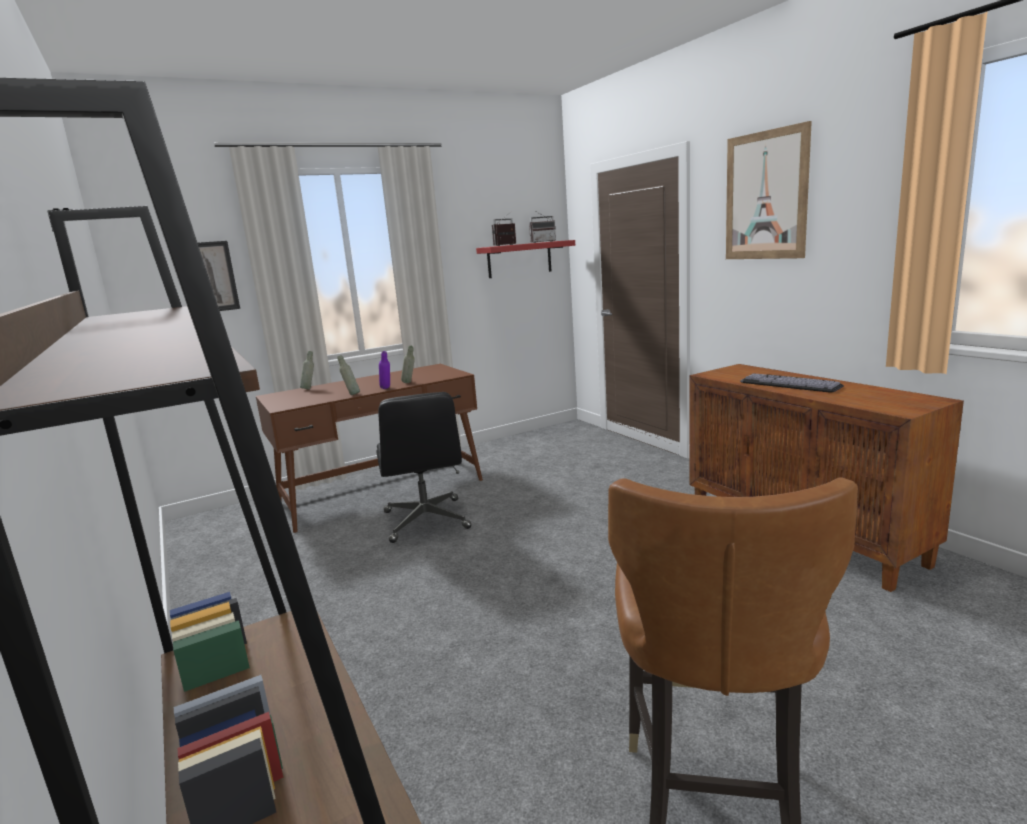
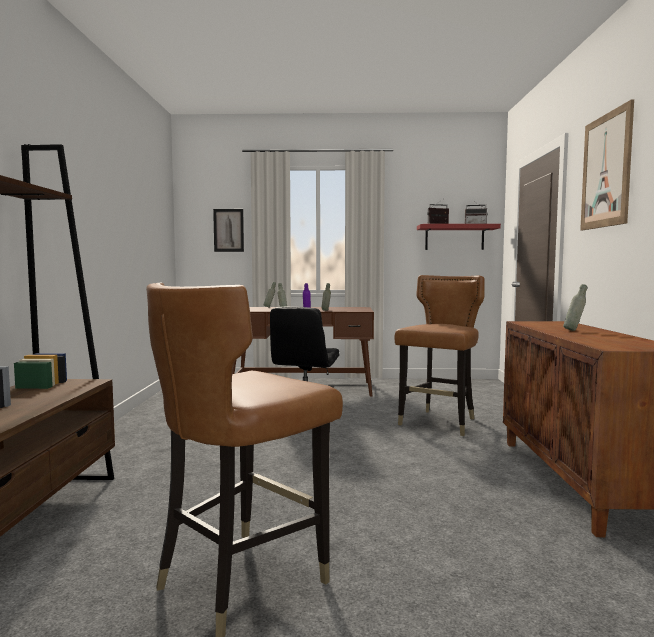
camera: 30 degrees right, 10 degrees down
(602, 498) = (439, 423): none -> brown chair
(793, 383) = (574, 330): keyboard -> grey bottle

